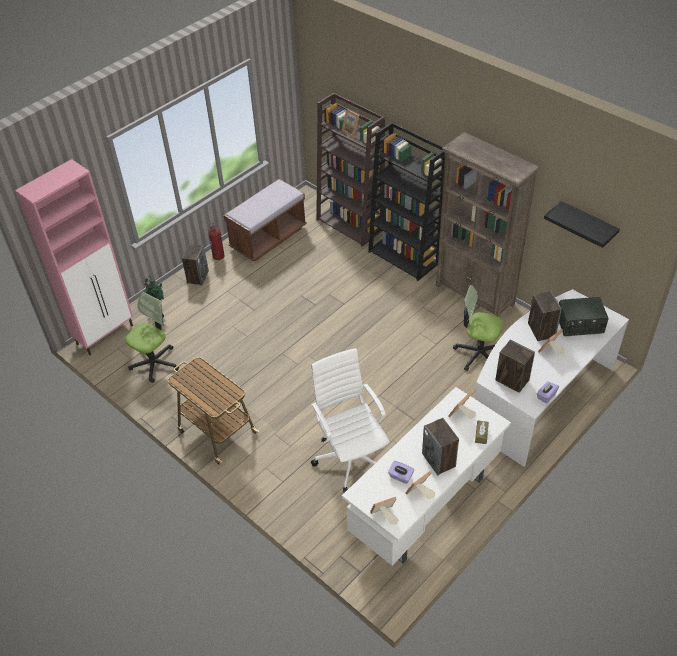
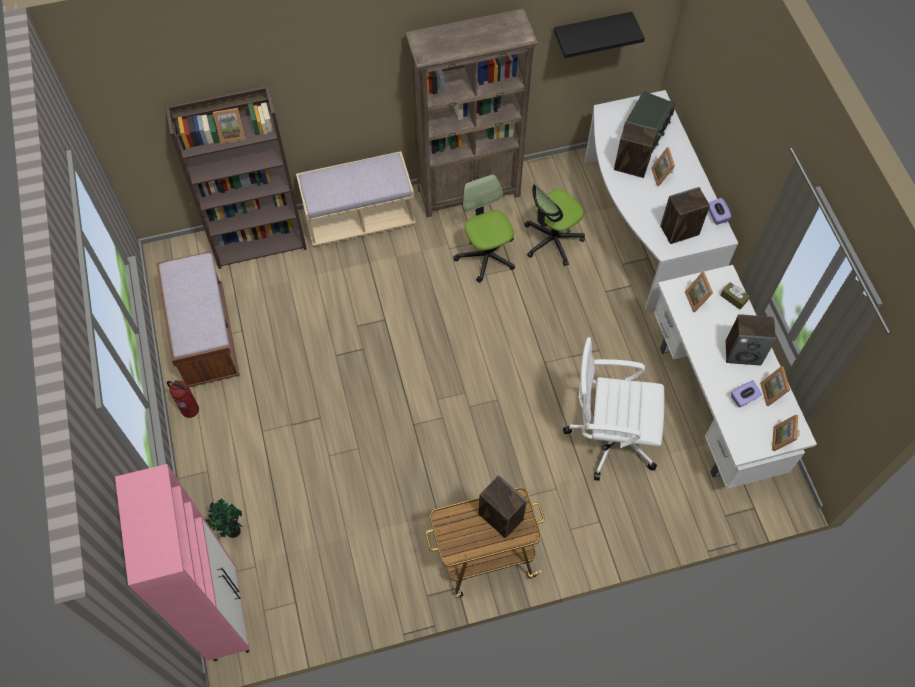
camera: 60 degrees left, 15 degrees up
(155, 363) = (324, 576): office chair -> office chair (486, 255)
(197, 277) = (208, 452): speaker -> speaker (500, 517)
(404, 257) = (359, 219): black bookcase -> beige bench

